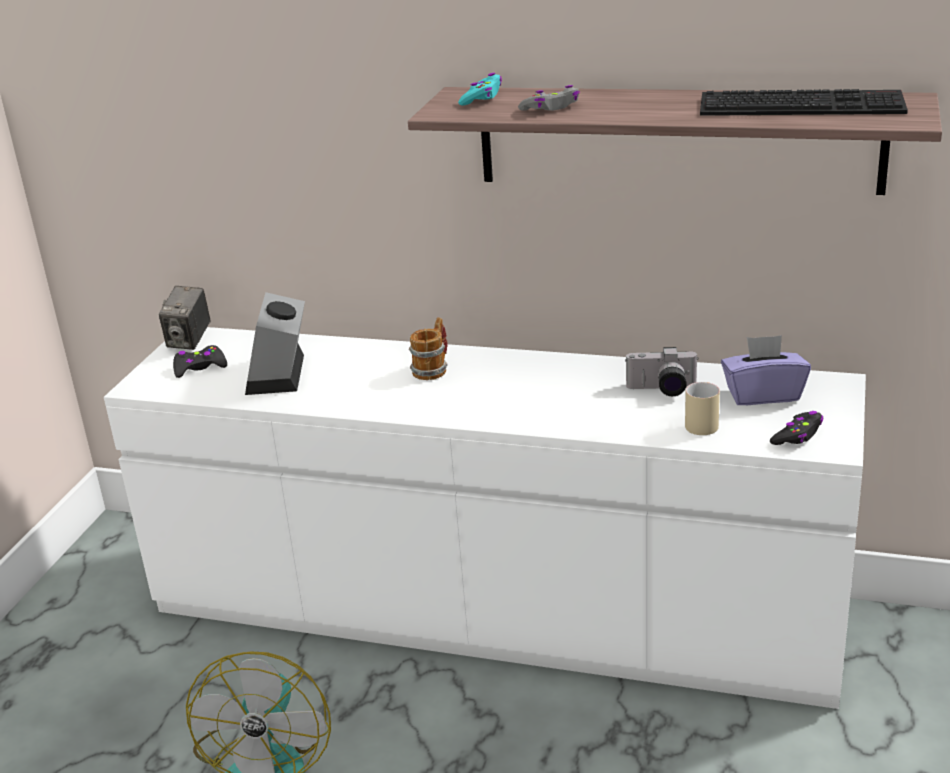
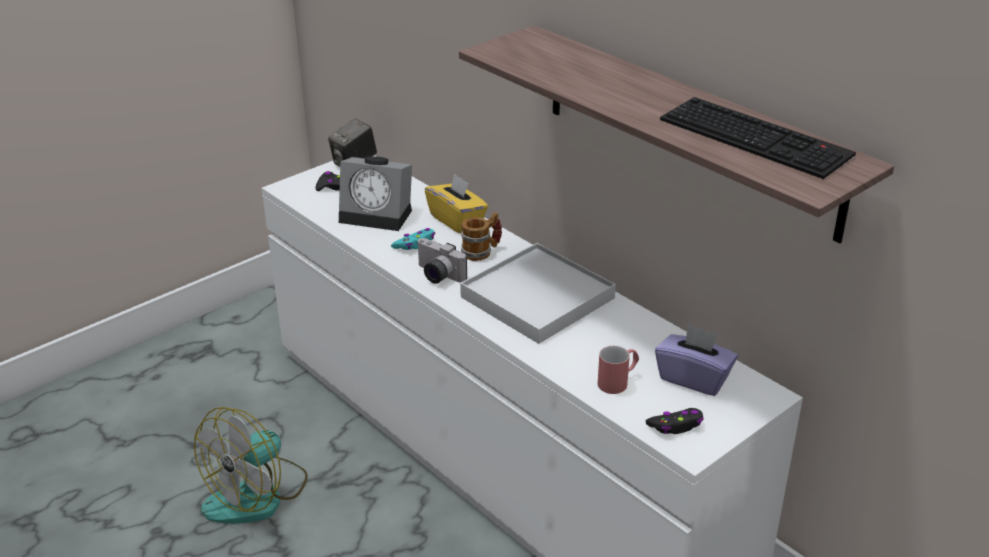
camera: 30 degrees right, 5 degrees up
(279, 375) = (379, 215): alarm clock -> alarm clock turned 105 degrees counterclockwise
(371, 352) = (457, 220): none -> yellow tissue box
(481, 98) = (539, 45): turquoise game controller -> turquoise game controller (415, 244)
(539, 386) = (537, 297): none -> white tray
(552, 108) = (569, 73): grey game controller -> none
(662, 390) = (621, 340): camera -> camera (437, 275)
(703, 422) = (618, 381): beige mug -> red mug

